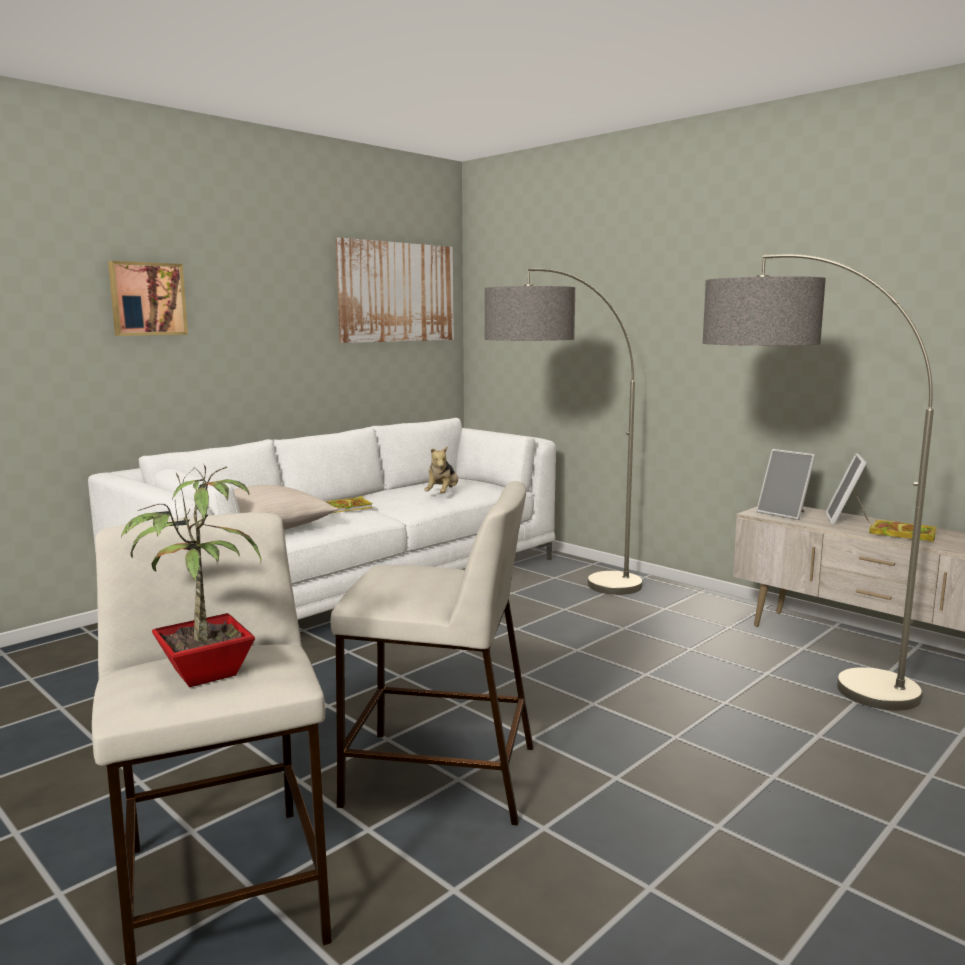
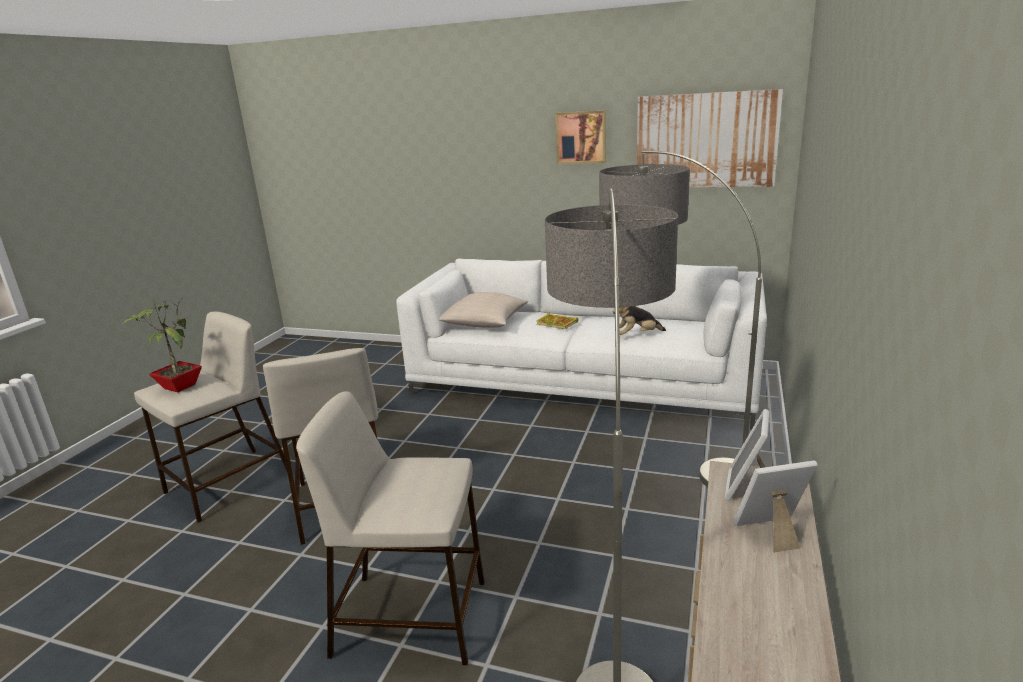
camera: 65 degrees right, 10 degrees up
(147, 299) = (485, 156): picture -> picture (581, 137)
(729, 761) = (413, 617): none -> beige stool
(901, 534) = (745, 581): book -> none

